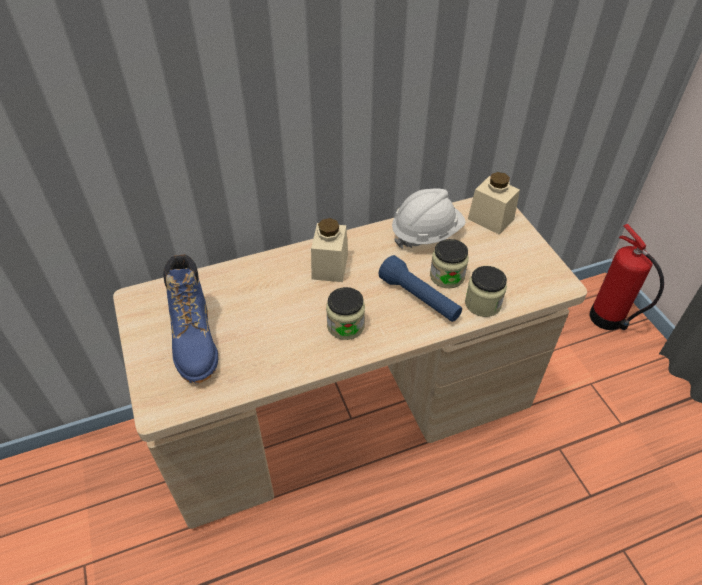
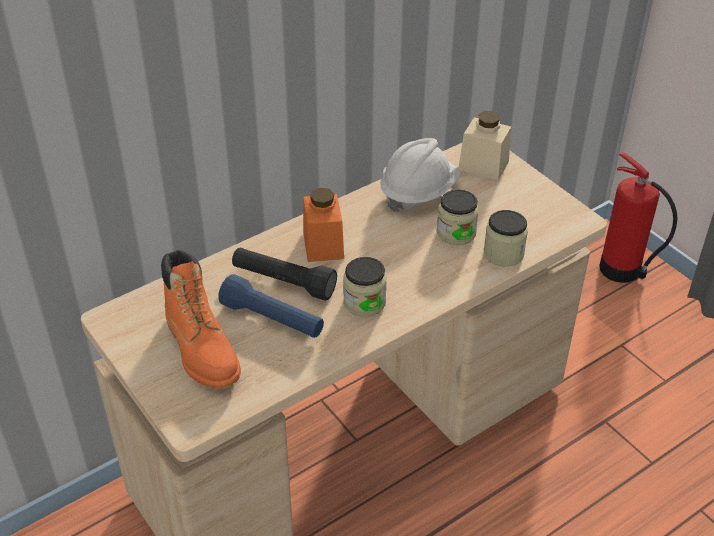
camera: 15 degrees left, 5 degrees down
(195, 342) = (202, 350): blue boot -> orange boot
(284, 293) = (283, 282): none -> black flashlight
(330, 266) = (323, 245): beige jar -> orange jar
(419, 299) = (434, 261): blue flashlight -> blue flashlight (273, 320)

